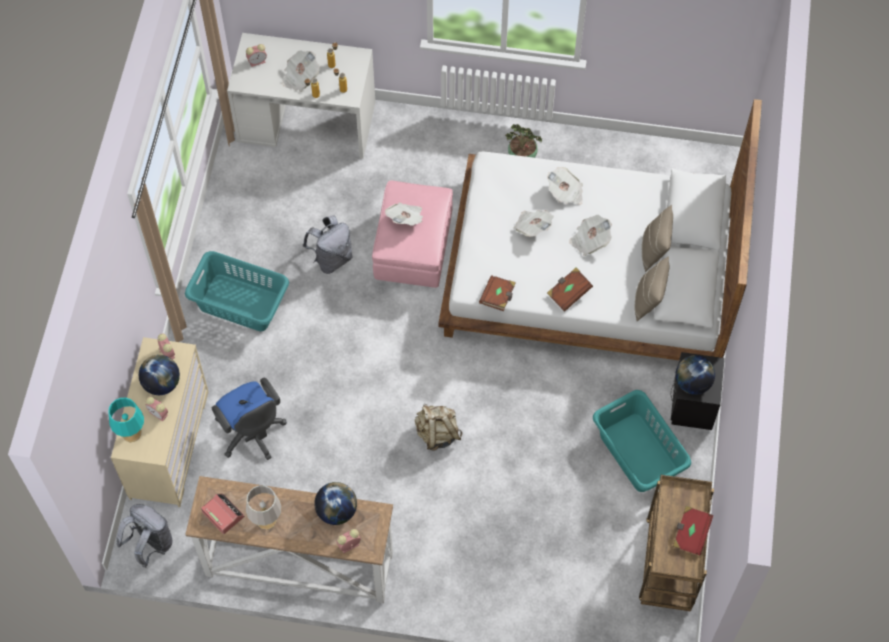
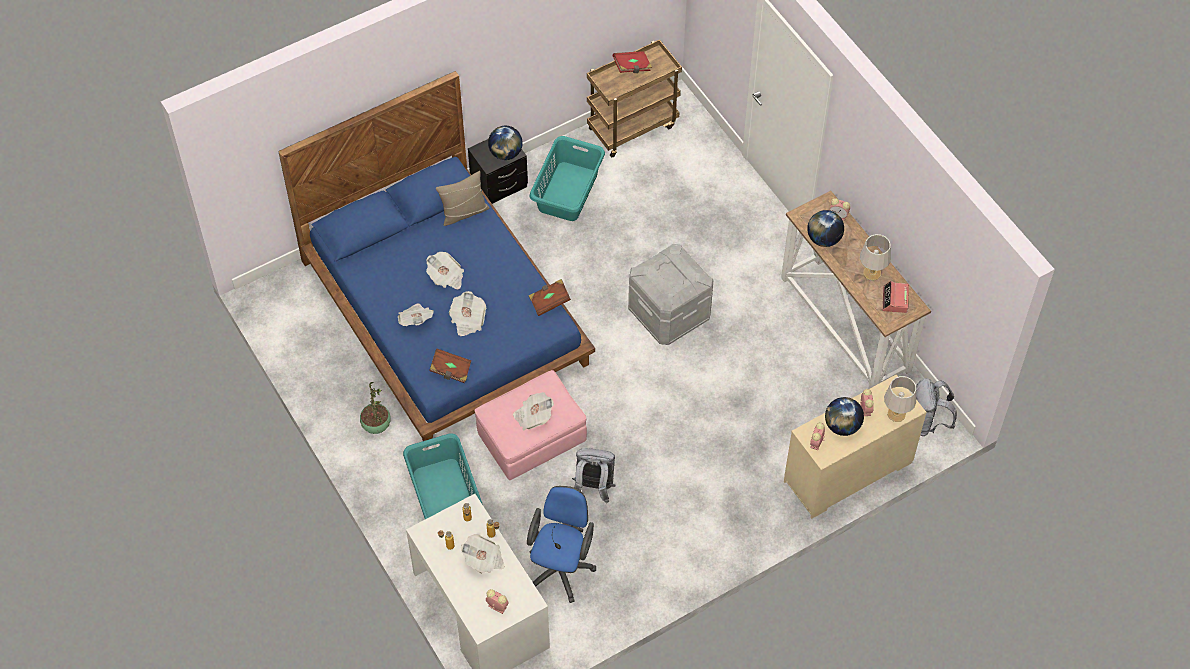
camera: 130 degrees left, 5 degrees down
(132, 433) = (896, 413): turquoise table lamp -> grey table lamp
(240, 302) = (692, 521): turquoise laundry basket -> turquoise laundry basket (444, 495)
(252, 434) = (786, 425): blue office chair -> blue office chair (561, 567)
(437, 433) = (669, 314): beige backpack -> grey storage box
(568, 293) = (504, 262): brown book -> brown book (450, 370)
(588, 273) = (446, 312): white bed -> blue bed
(654, 250) = (416, 235): beige pillow -> none

